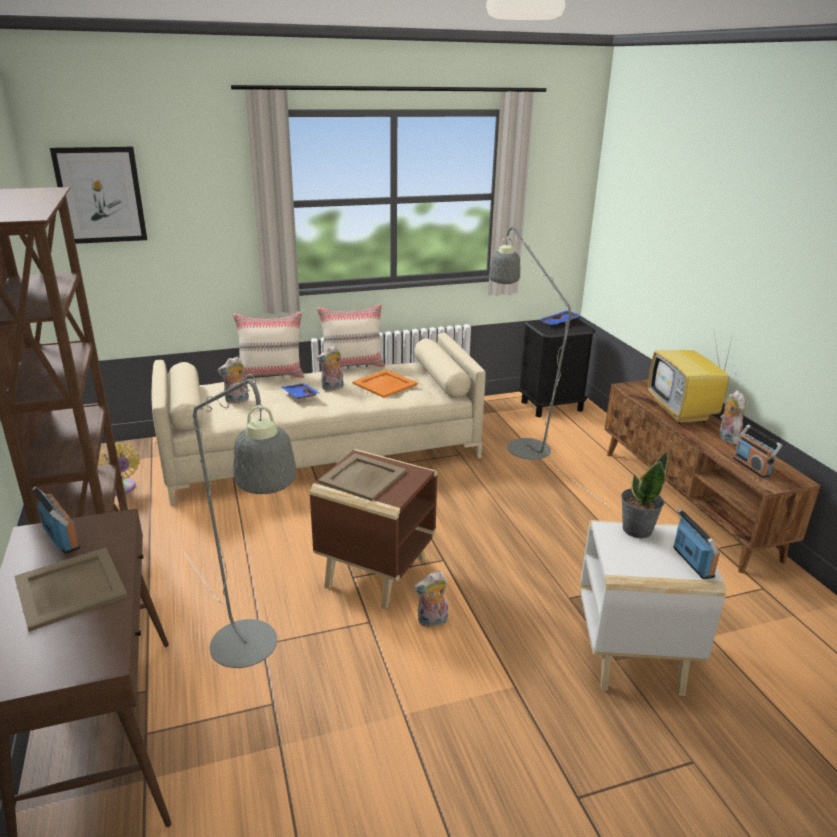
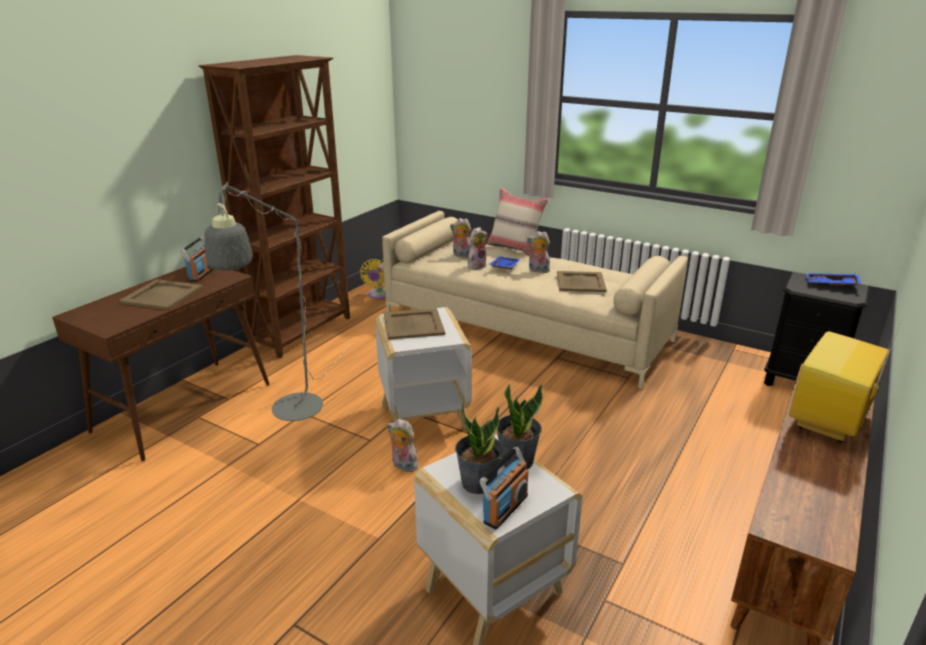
camera: 50 degrees right, 0 degrees up
(100, 195) = (431, 75): picture -> none
(352, 365) = (586, 261): beige pillow -> none
(376, 571) = (425, 416): brown side table -> white side table
(385, 384) = (580, 282): orange tray -> beige tray
(521, 443) = (703, 397): grey floor lamp -> none
(649, 558) = (478, 482): none -> potted plant
(726, 438) = (832, 467): plush toy -> plush toy (476, 266)
(751, 467) = (796, 504): radio -> none

